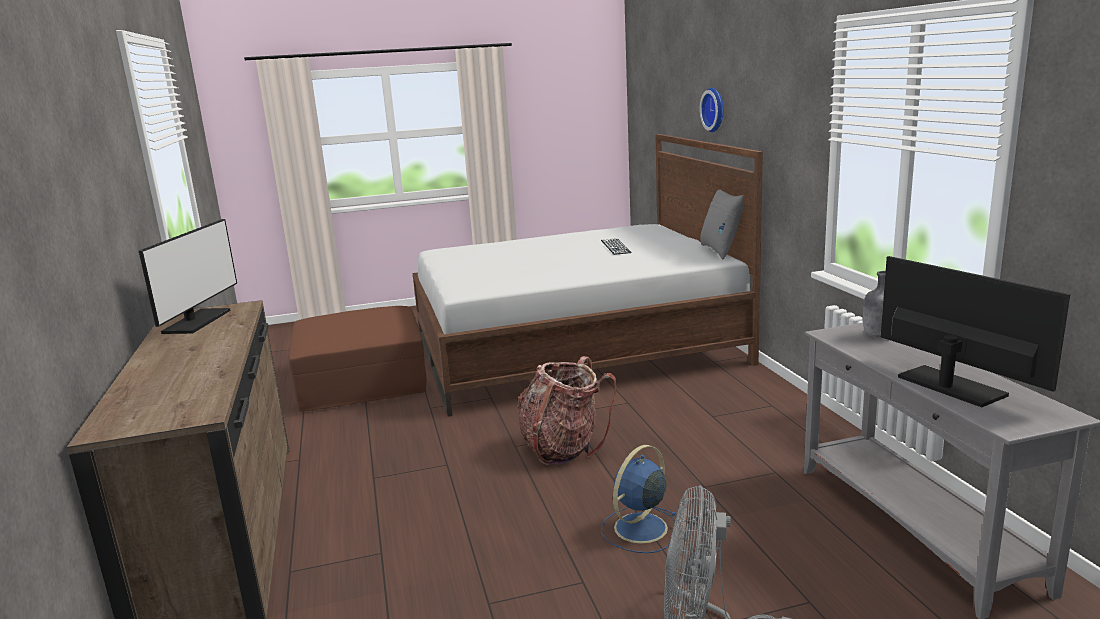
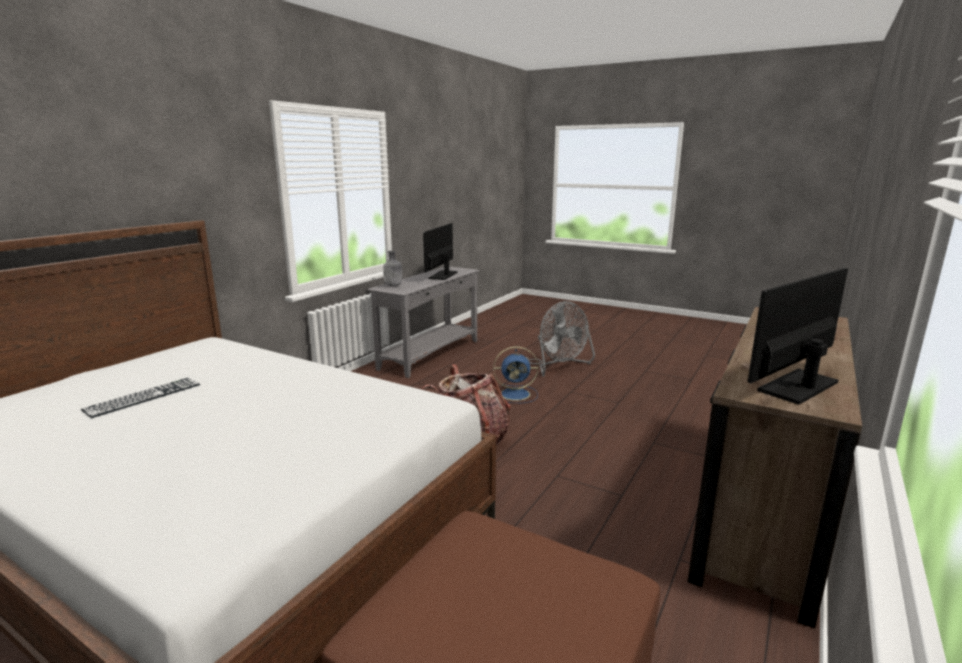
camera: 135 degrees left, 0 degrees up
(715, 109) = (60, 188): wall clock -> none
(720, 251) = (168, 348): grey pillow -> none

